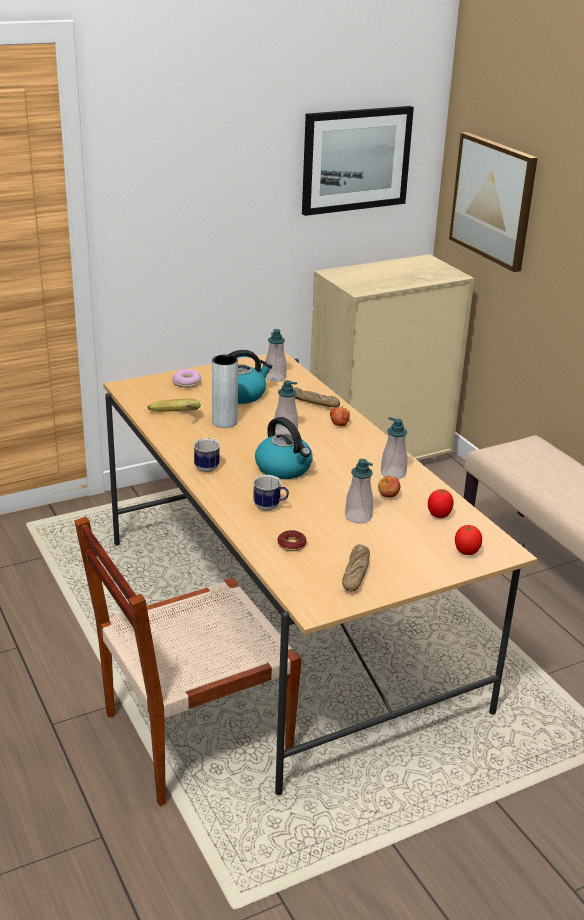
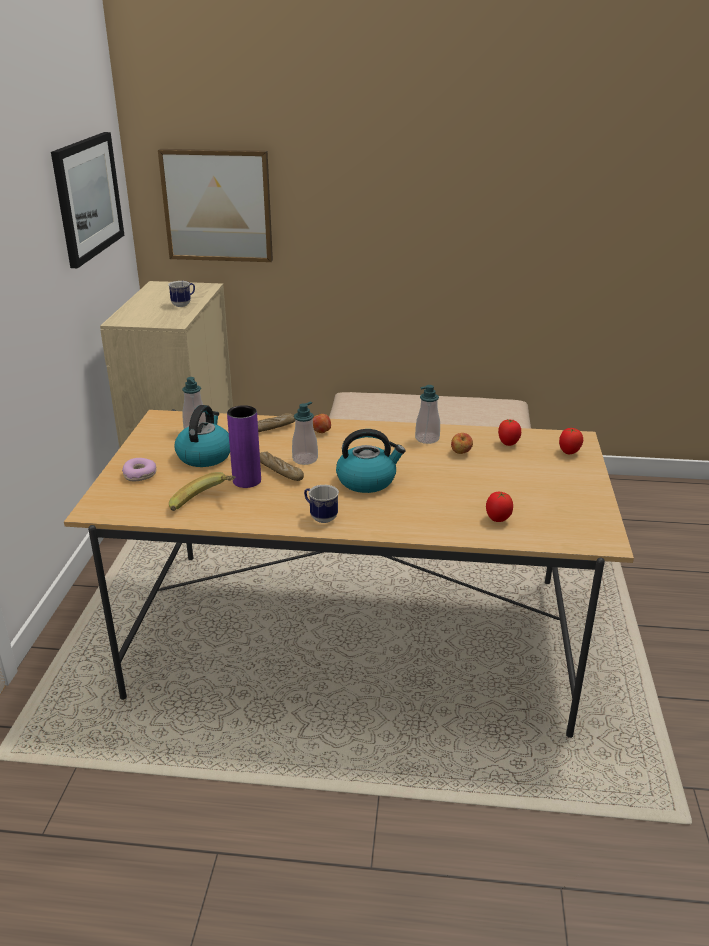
camera: 55 degrees left, 0 degrees up
(192, 735) = (462, 762): chair -> none
(224, 422) = (247, 481): grey vase -> purple vase
(270, 507) = (427, 509): mug -> mug (184, 304)
(291, 544) = (498, 519): donut -> tomato
(355, 573) = (565, 506): bread -> bread (279, 471)
(358, 517) = (480, 475): soap dispenser -> none

